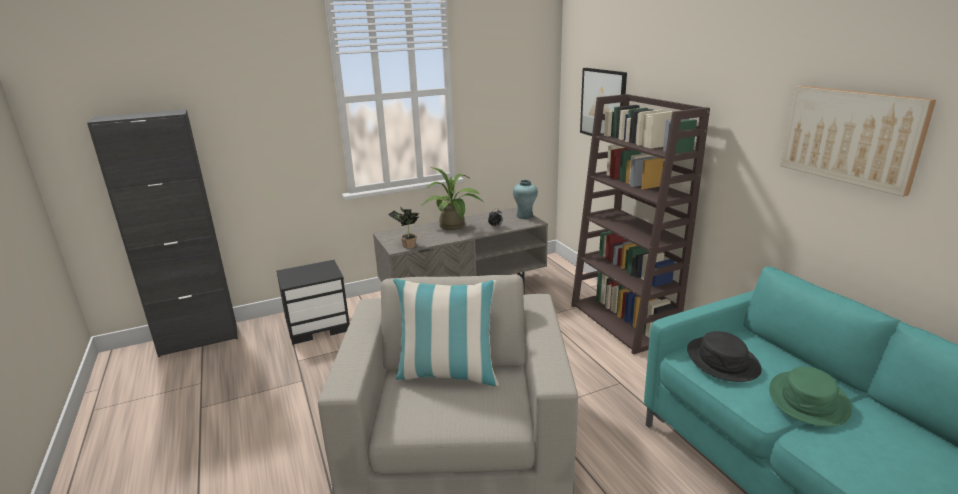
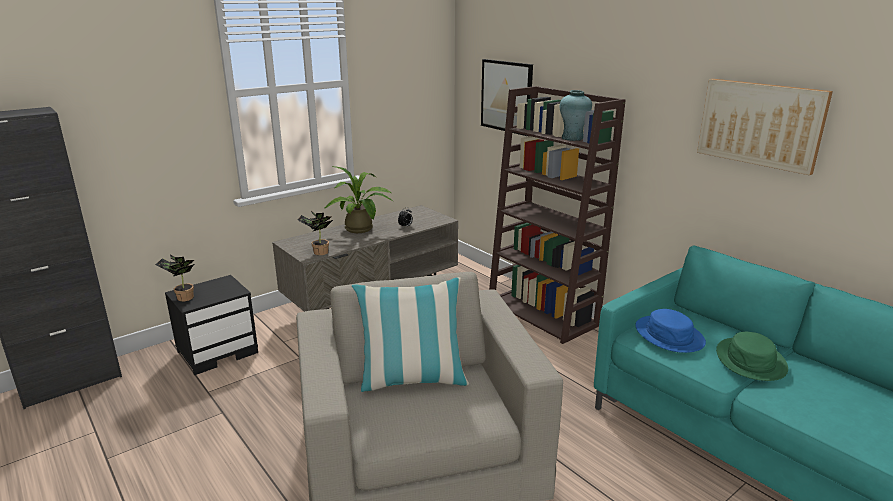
camera: 15 degrees left, 0 degrees up
(287, 277) = (182, 298): none -> potted plant
(524, 216) = (431, 214): turquoise vase -> turquoise vase (572, 138)
(722, 360) = (669, 335): black hat -> blue hat

